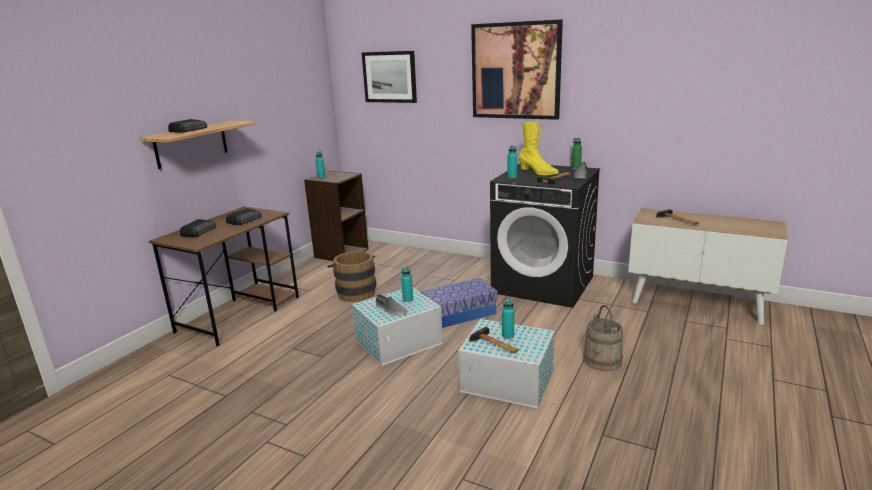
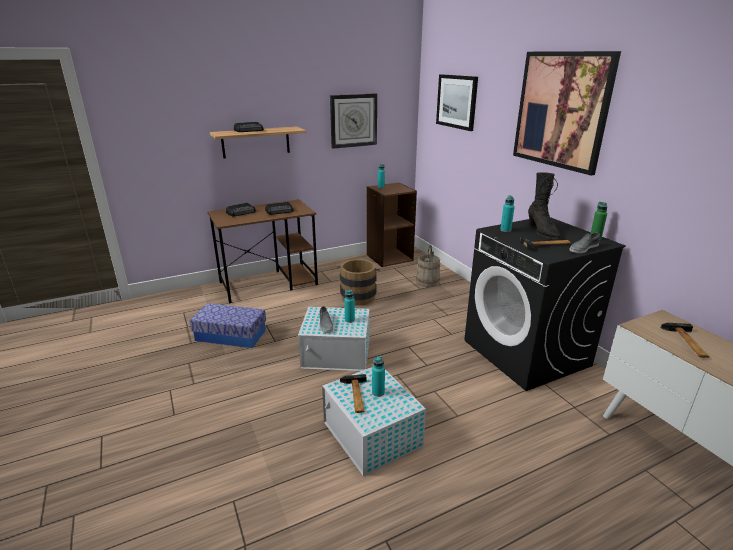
camera: 35 degrees right, 5 degrees up
(281, 108) = (353, 120): none -> wall clock
(459, 314) = (412, 349): storage box -> storage box (230, 335)
(538, 172) = (542, 232): yellow boot -> black boot
(602, 360) = (485, 463): beige bucket -> beige bucket (427, 281)

